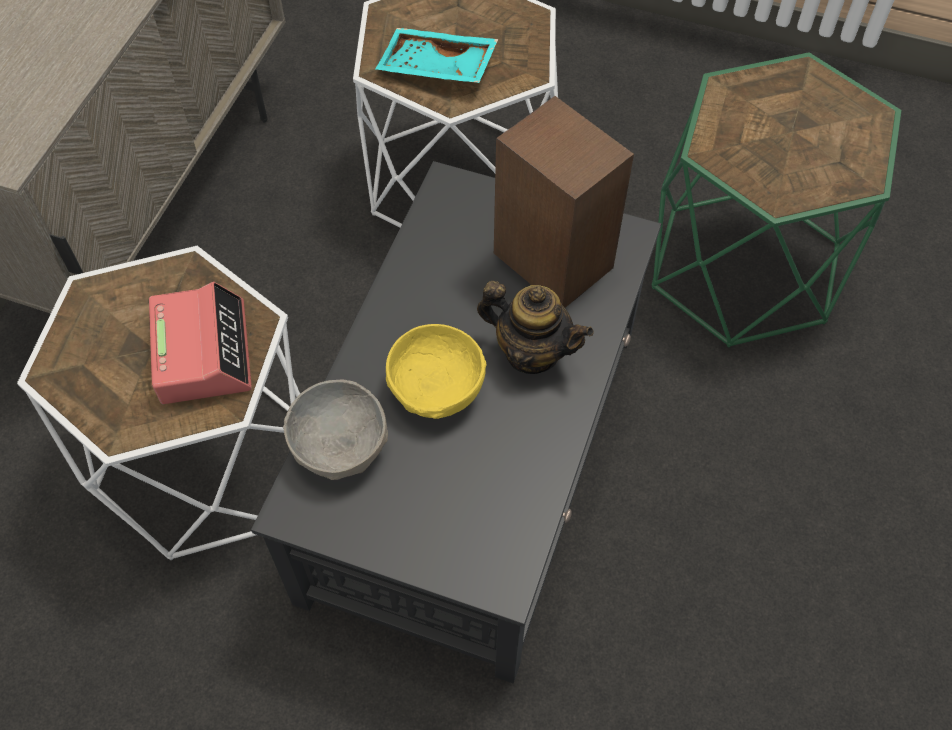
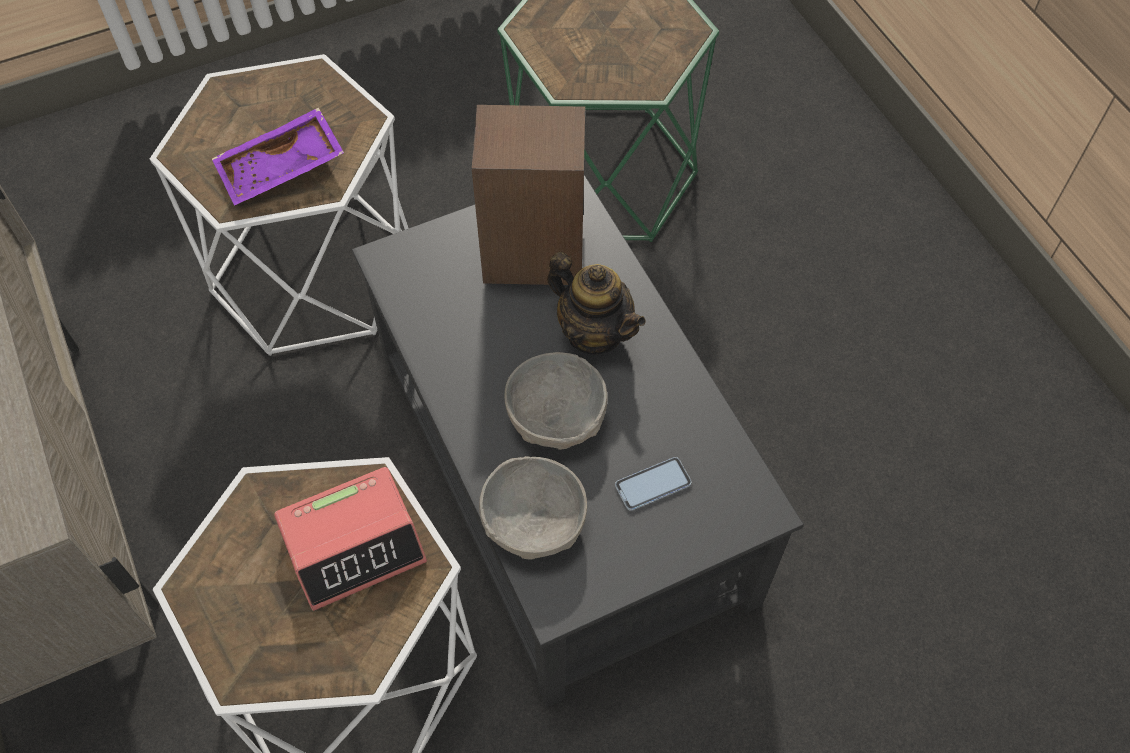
camera: 45 degrees left, 0 degrees up
(203, 352) = (354, 544): alarm clock -> alarm clock turned 120 degrees clockwise
(435, 388) = (556, 418): yellow bowl -> grey bowl
(436, 68) = (282, 169): turquoise tray -> purple tray
(448, 493) = (653, 484): none -> phone
(532, 351) = (594, 332): teapot -> teapot turned 60 degrees clockwise

